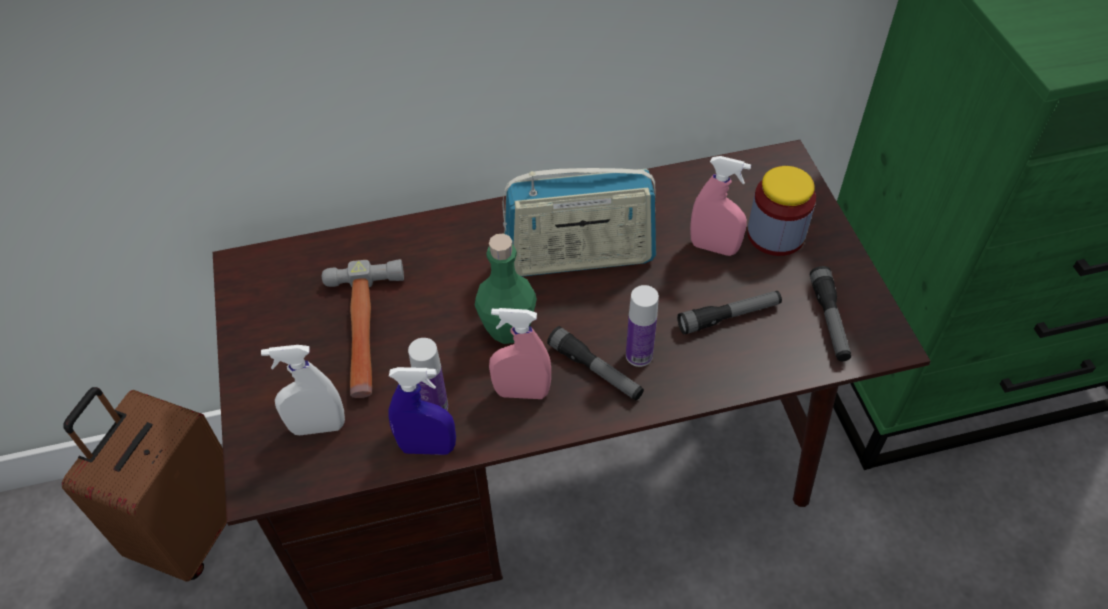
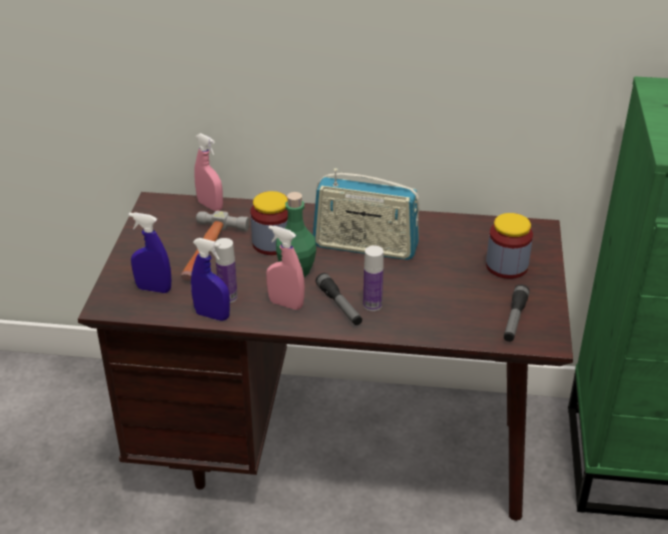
camera: 20 degrees right, 15 degrees down
(190, 529) = (73, 402): brown suitcase -> none
(318, 427) = (154, 289): white spray bottle -> blue spray bottle
(450, 290) = (272, 243): none -> jar
(714, 247) = (459, 263): pink spray bottle -> pink spray bottle (210, 206)
(729, 316) = (445, 300): flashlight -> none

